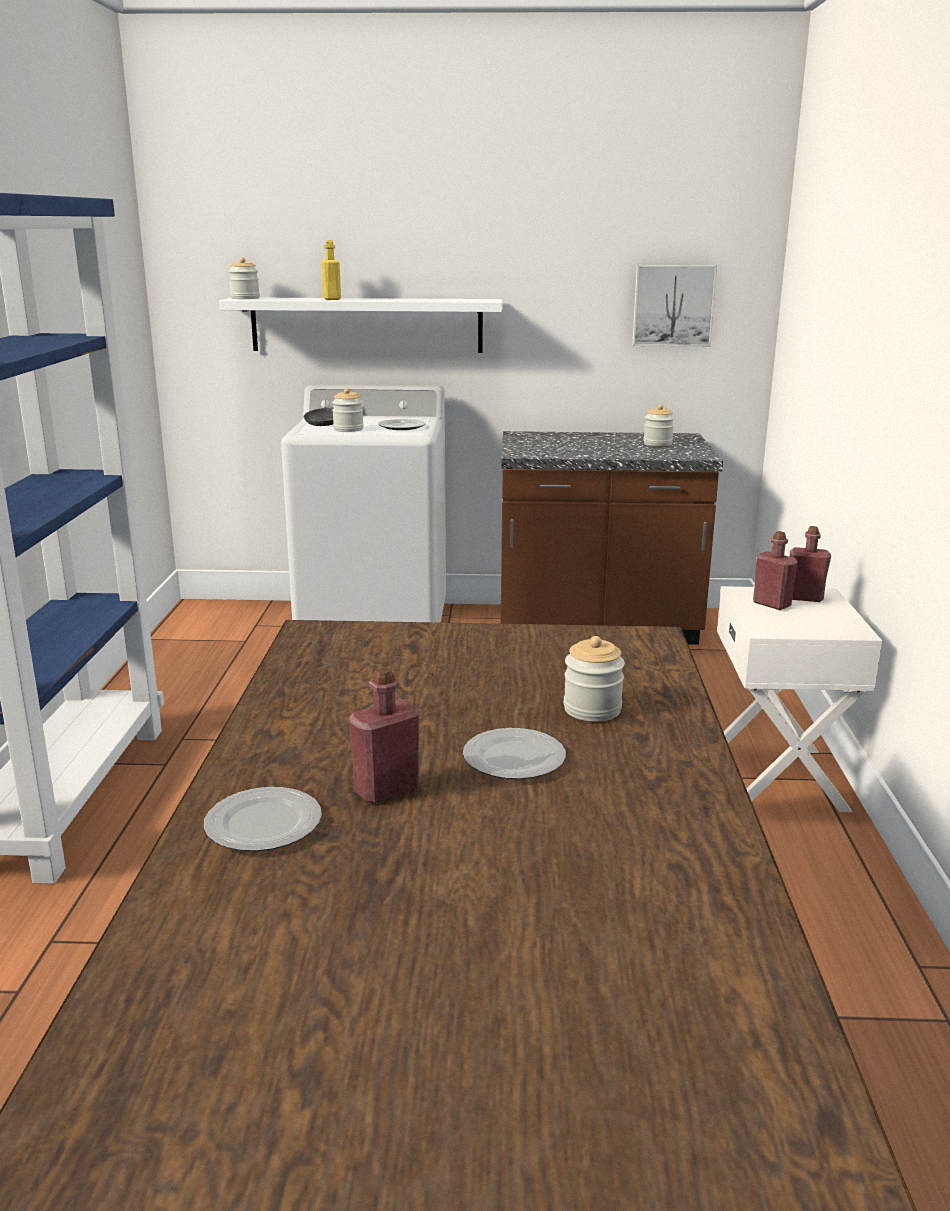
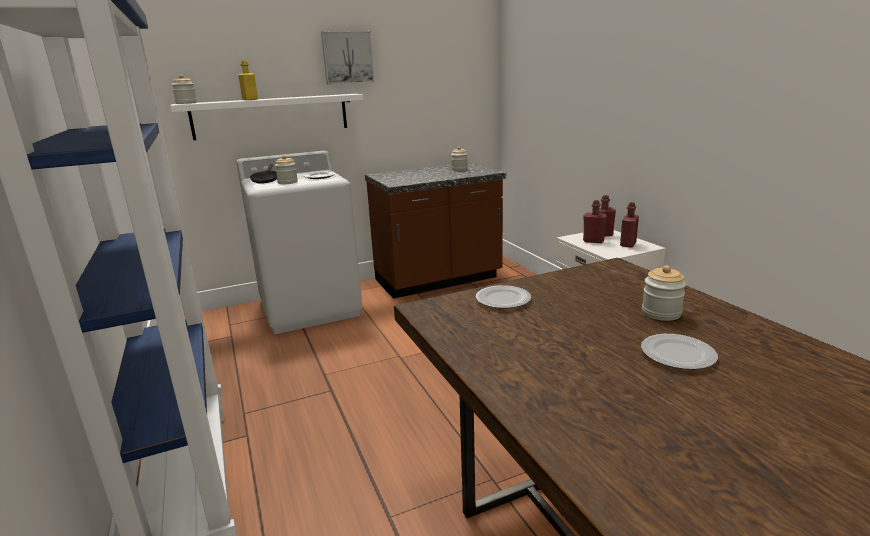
camera: 25 degrees left, 0 degrees up
(264, 824) = (621, 455): plate -> plate (503, 300)
(386, 789) = (648, 400): red bottle -> red bottle (628, 244)
(673, 305) = (449, 91): picture -> picture (347, 58)

